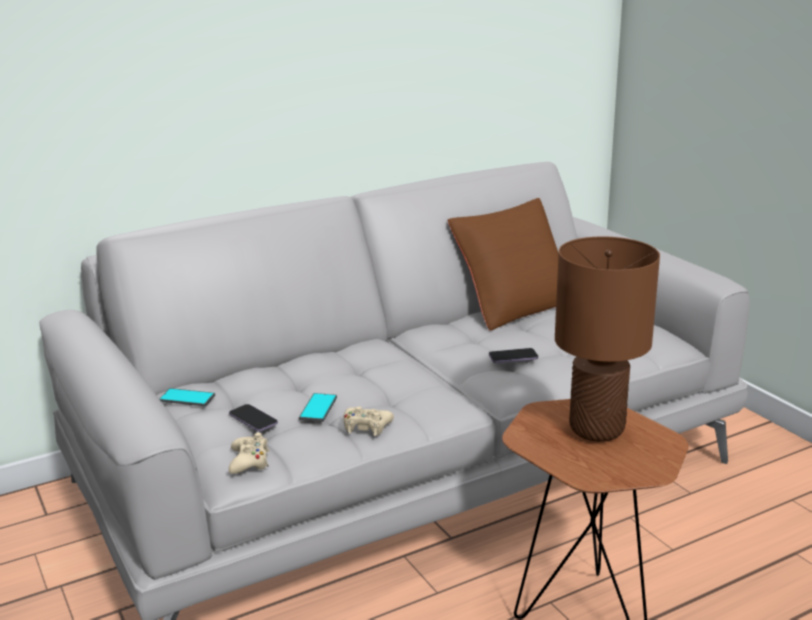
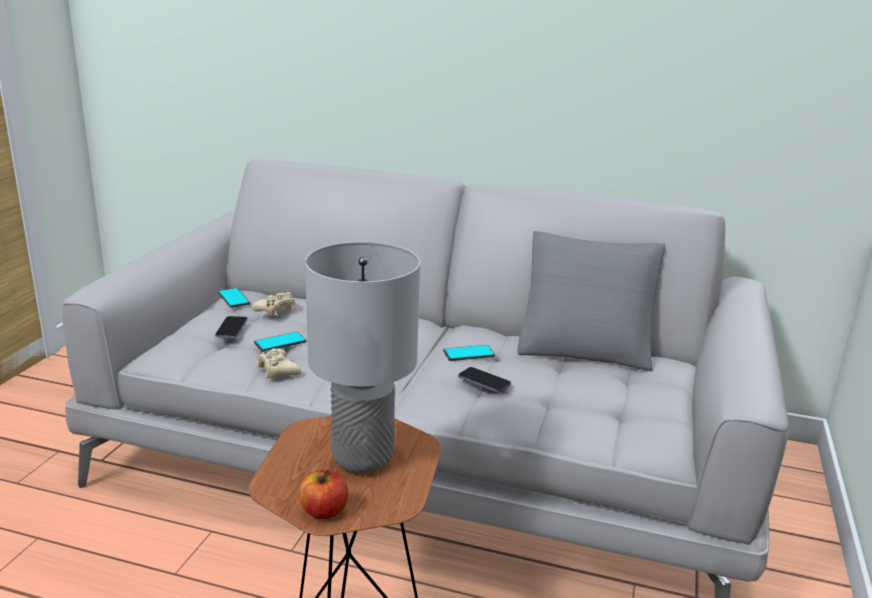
camera: 45 degrees right, 0 degrees up
(249, 461) = (176, 351): beige game controller -> beige game controller (275, 310)
(463, 345) = (468, 354): none -> phone
(514, 306) = (585, 346): brown pillow -> grey pillow
(597, 433) = (362, 462): brown table lamp -> grey table lamp
(646, 469) = (324, 511): none -> apple

